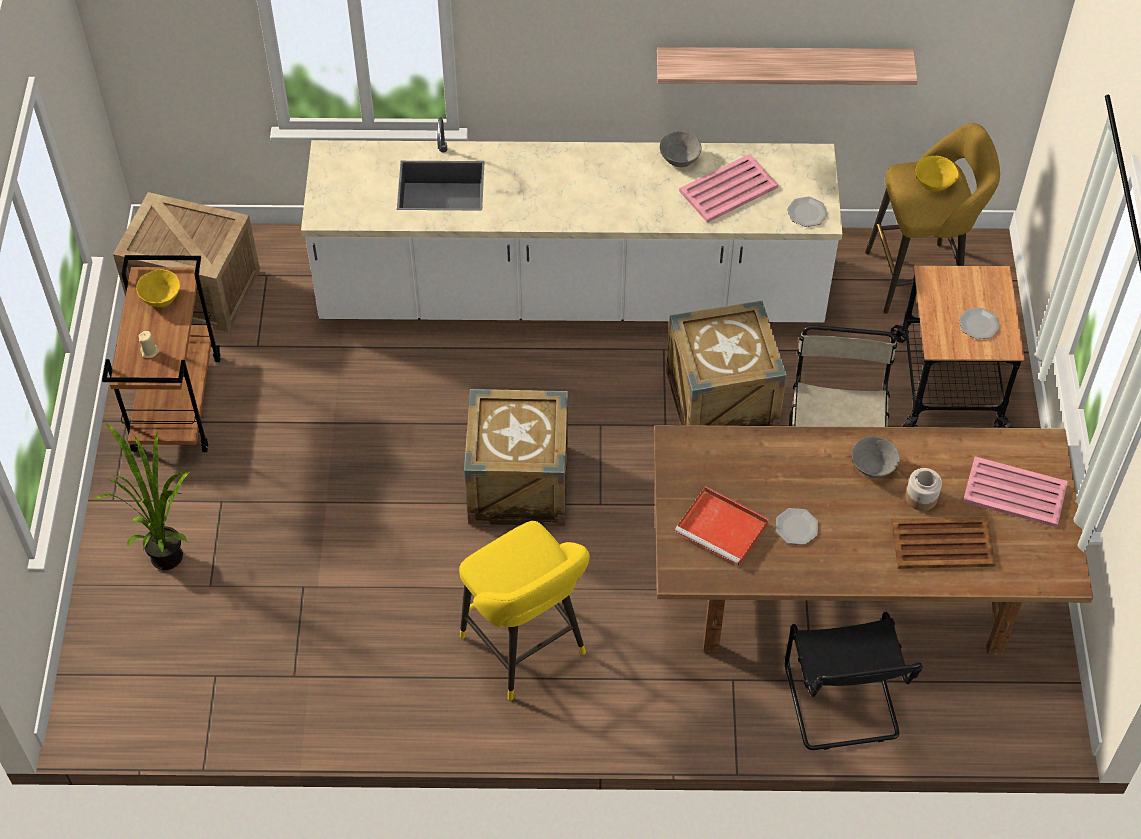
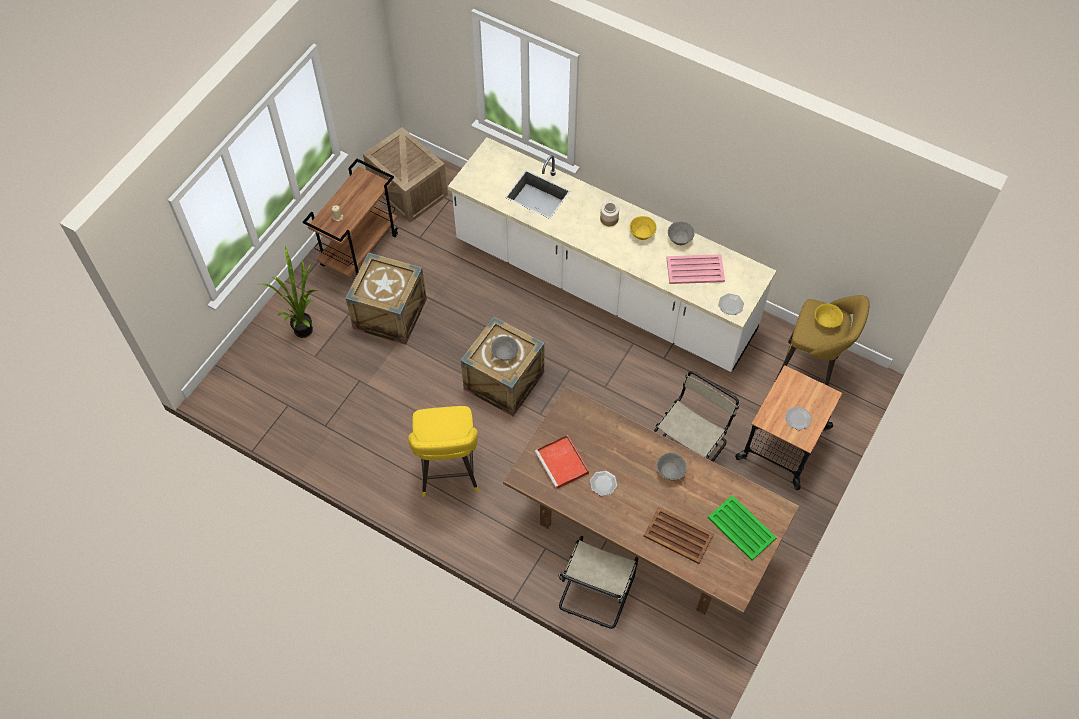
camera: 30 degrees right, 5 degrees up
(161, 298) = (362, 190): yellow bowl -> yellow bowl (642, 234)
(521, 432) = (504, 354): none -> grey bowl
(721, 401) = (645, 388): crate -> crate (390, 314)
(783, 64) = (761, 210): shelf -> none
(842, 705) = (595, 594): black chair -> beige chair
(921, 498) = (685, 503): jar -> jar (609, 219)
(1015, 493) = (742, 528): pink tray -> green tray

